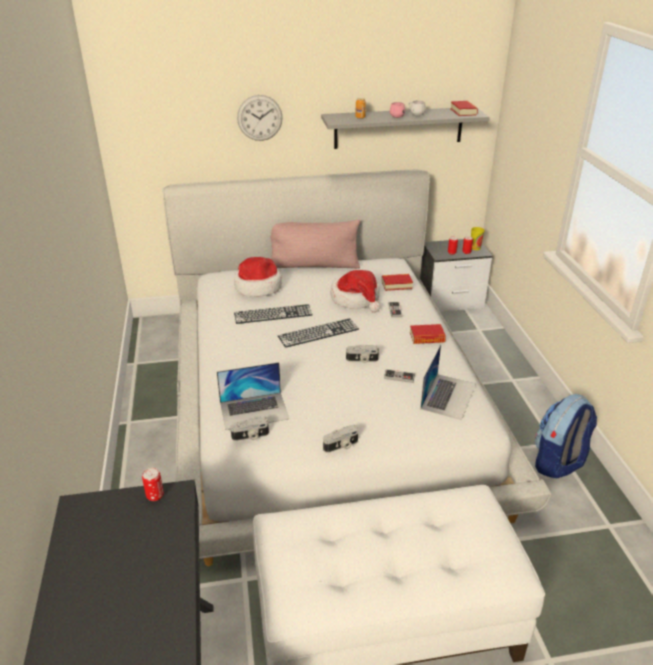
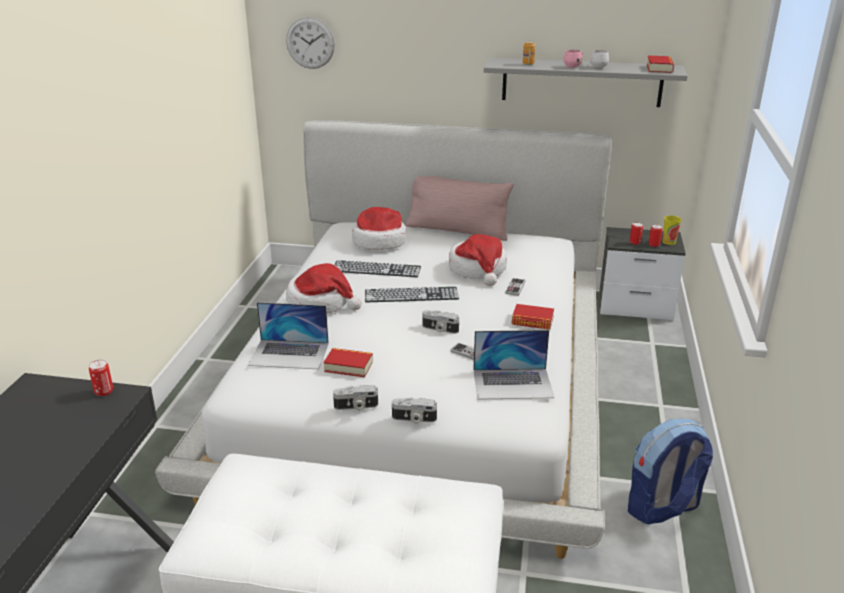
camera: 20 degrees right, 5 degrees down
(247, 355) = (321, 302): none -> hat
(250, 436) = (268, 377): camera -> camera (414, 419)
(259, 118) = (419, 56): wall clock -> wall clock (310, 43)
(396, 285) = (537, 263): book -> book (348, 366)
(448, 396) = (513, 383): laptop -> laptop turned 45 degrees clockwise

